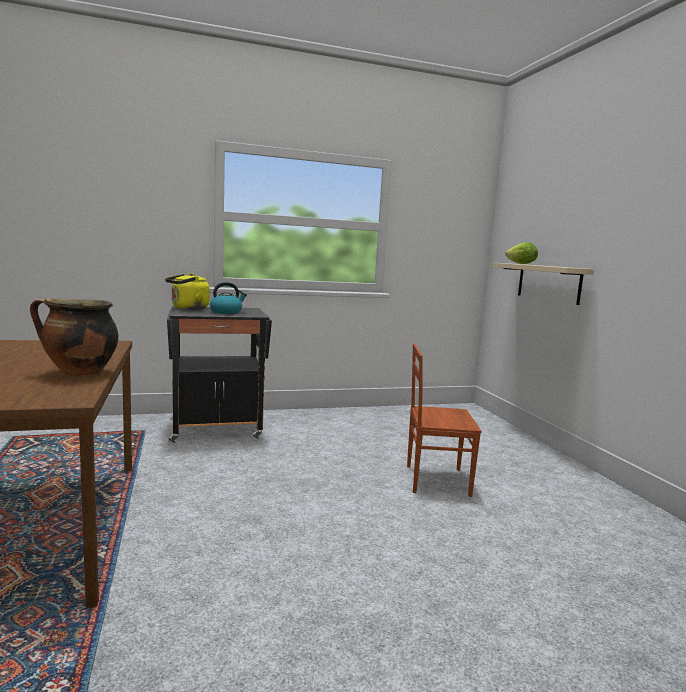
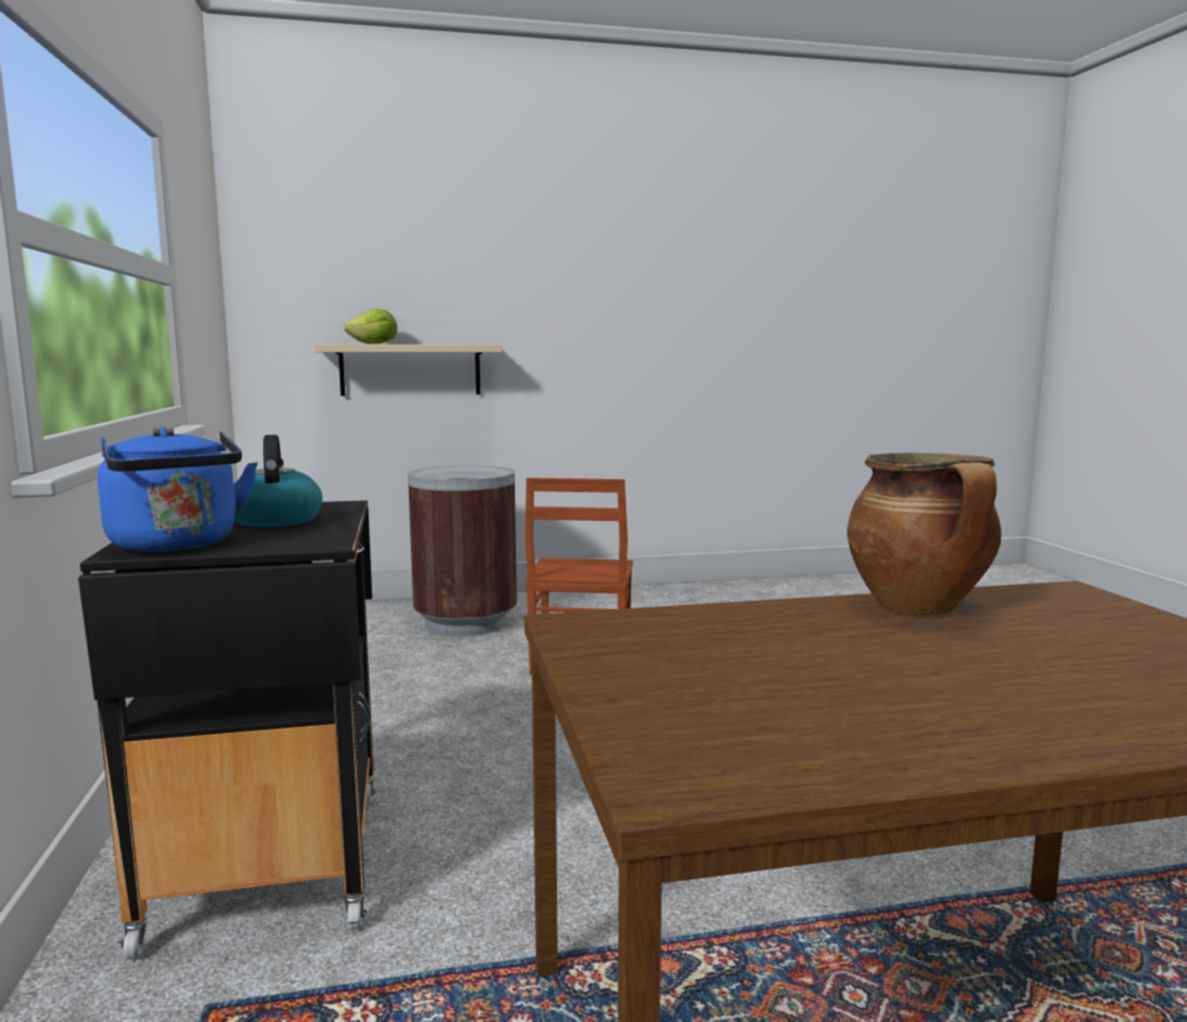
camera: 85 degrees left, 0 degrees up
(188, 308) = (177, 545): yellow kettle -> blue kettle
(488, 447) = (465, 623): none -> brown trash can

